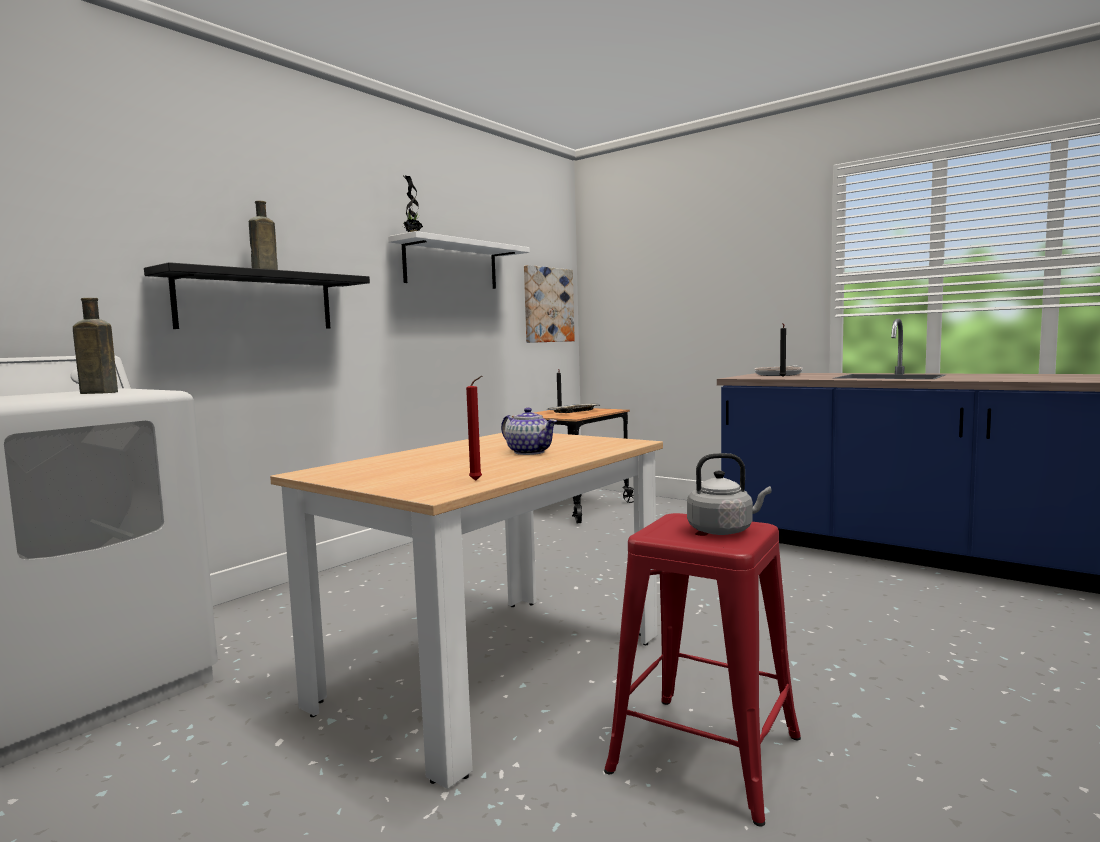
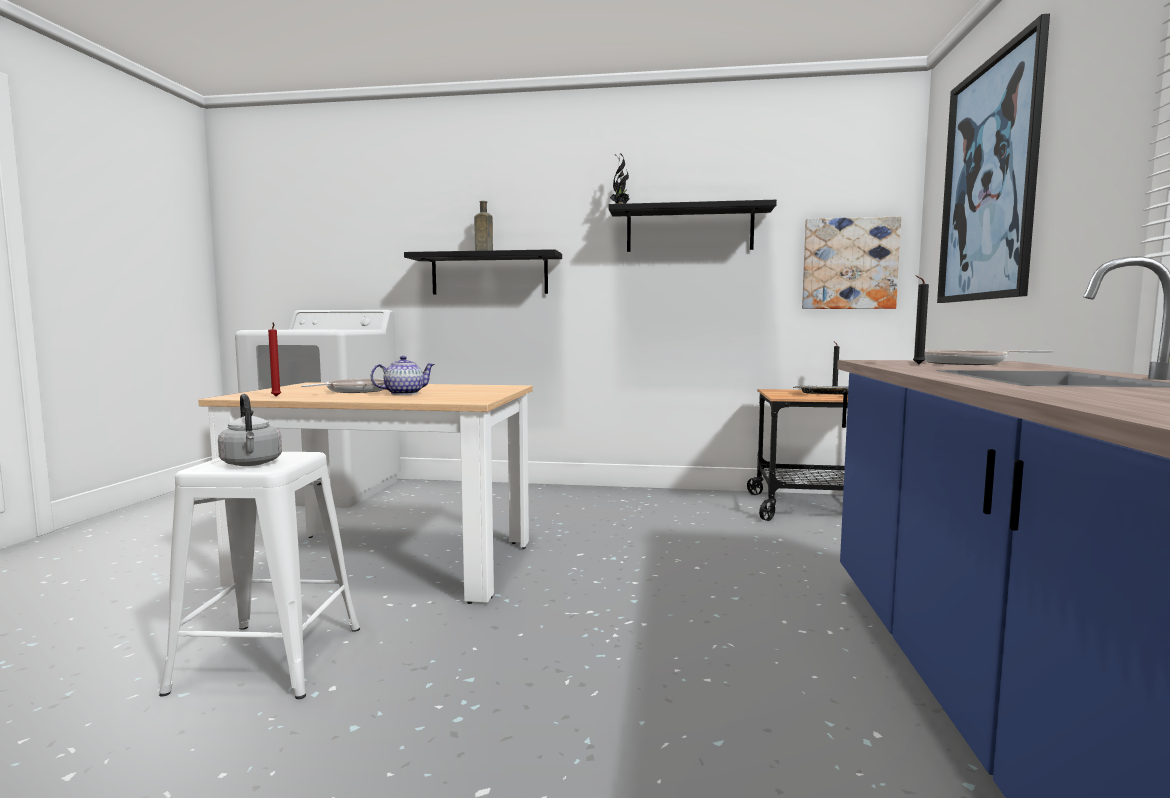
camera: 60 degrees right, 0 degrees up
(96, 393) = (331, 329): brown bottle -> none
(451, 265) = (689, 229): white shelf -> black shelf
(467, 462) = (355, 391): none -> frying pan
(529, 452) = (403, 393): teapot -> teapot turned 135 degrees counterclockwise
(672, 257) = (988, 181): none -> picture
(705, 754) = (268, 658): red stool -> white stool

